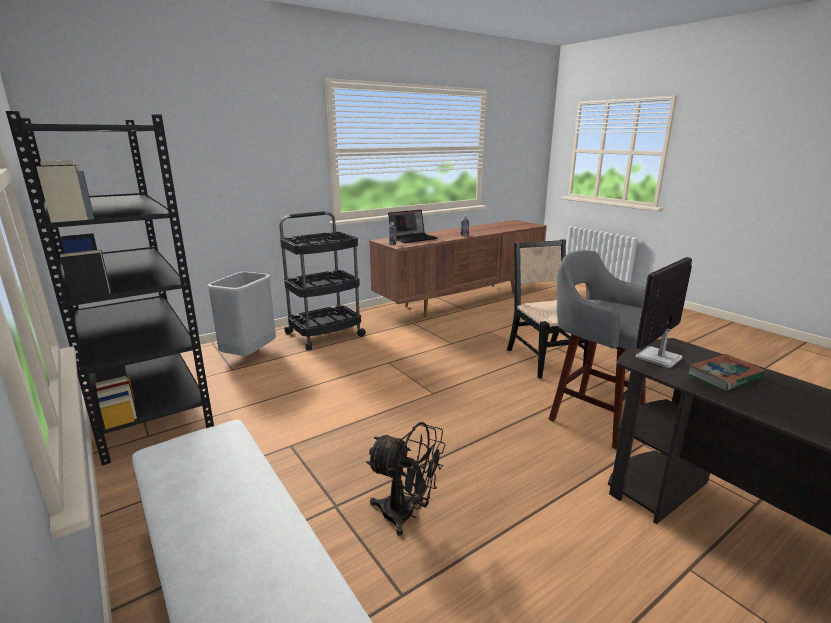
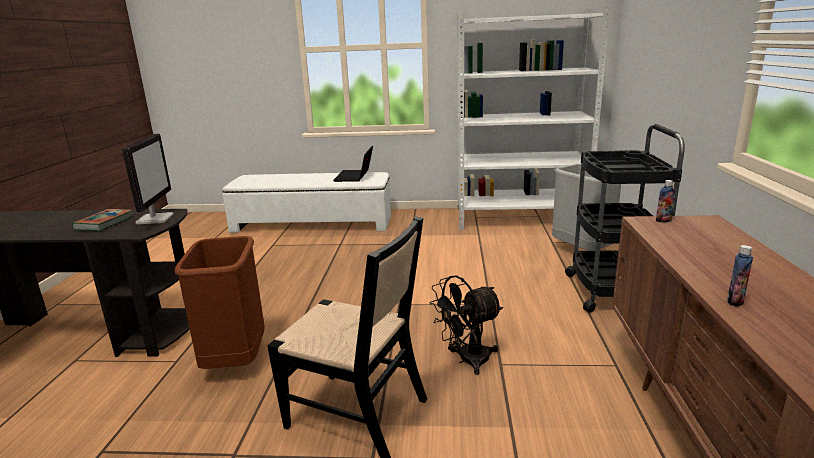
camera: 130 degrees right, 0 degrees up
(147, 404) = (519, 218): black bookcase -> white bookcase
(406, 515) = (304, 256): black fan -> black fan (467, 360)
(413, 238) = (717, 244): laptop -> laptop (355, 176)
(592, 418) = (236, 361): grey stool -> brown trash can

